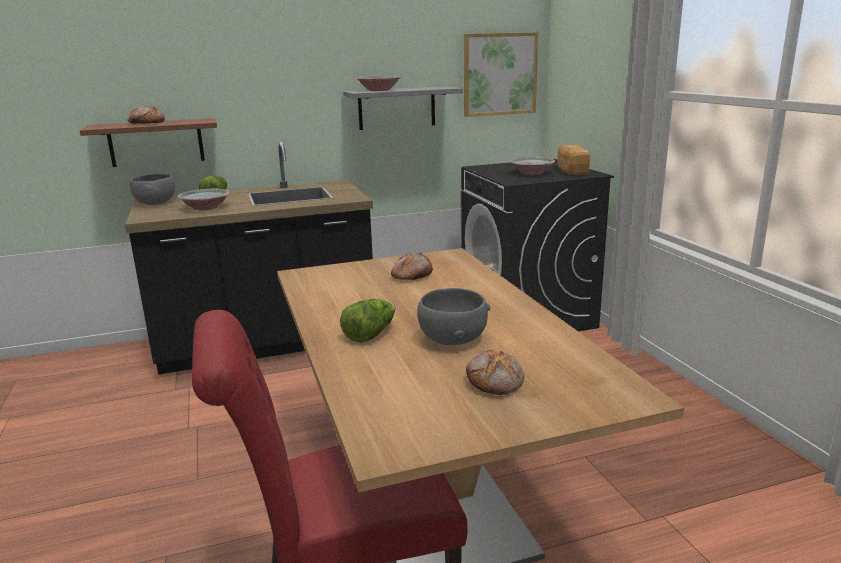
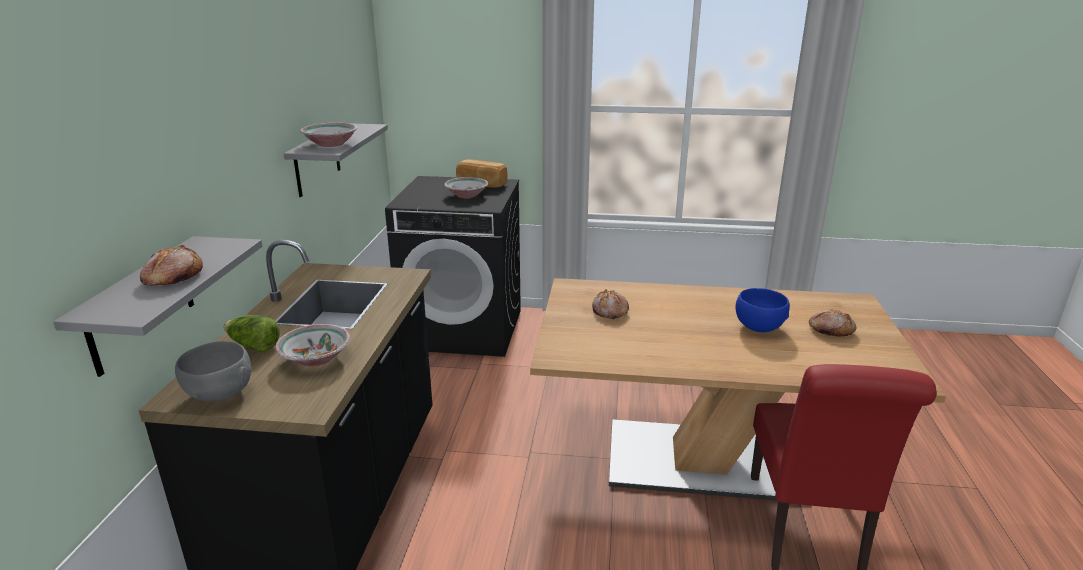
camera: 65 degrees left, 5 degrees up
(156, 142) = (140, 305): brown shelf -> grey shelf
(370, 334) = (732, 352): lettuce -> none
(452, 340) = (758, 327): grey bowl -> blue bowl
(499, 74) = (362, 100): picture -> none

